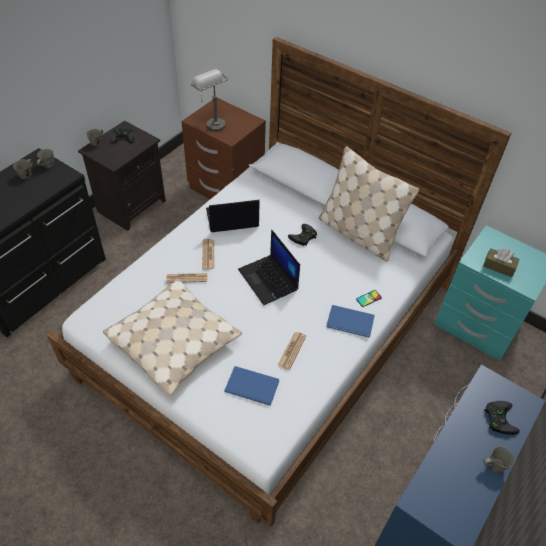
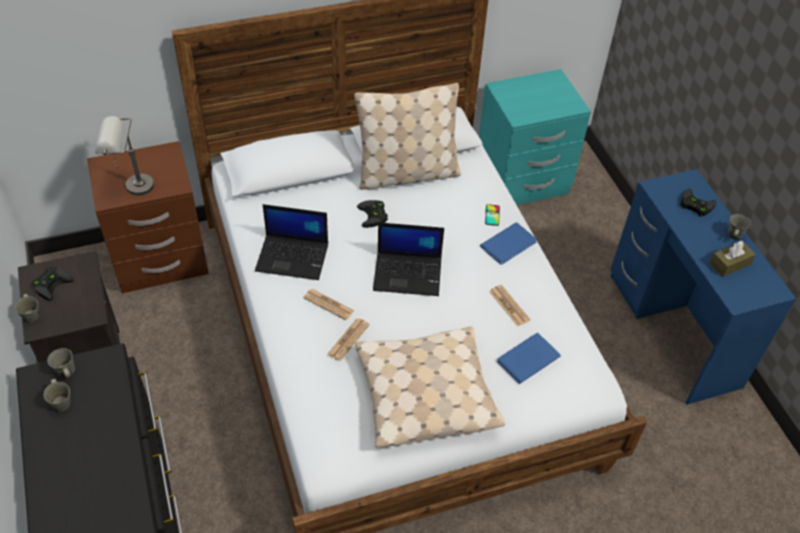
camera: 55 degrees left, 0 degrees up
(231, 218) = (293, 257): laptop -> laptop turned 105 degrees counterclockwise
(499, 266) = (539, 107): brown tissue box -> brown tissue box (729, 264)

